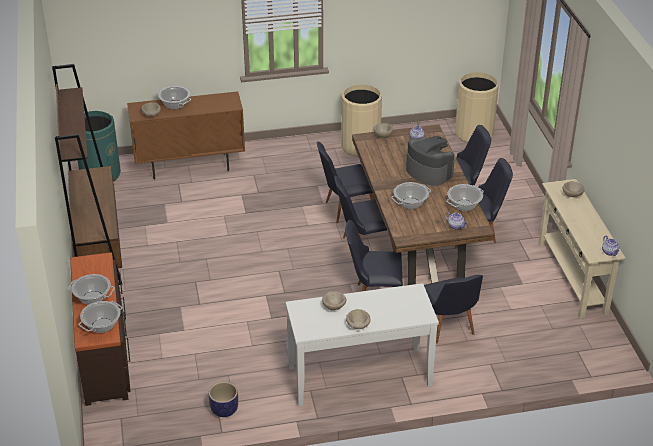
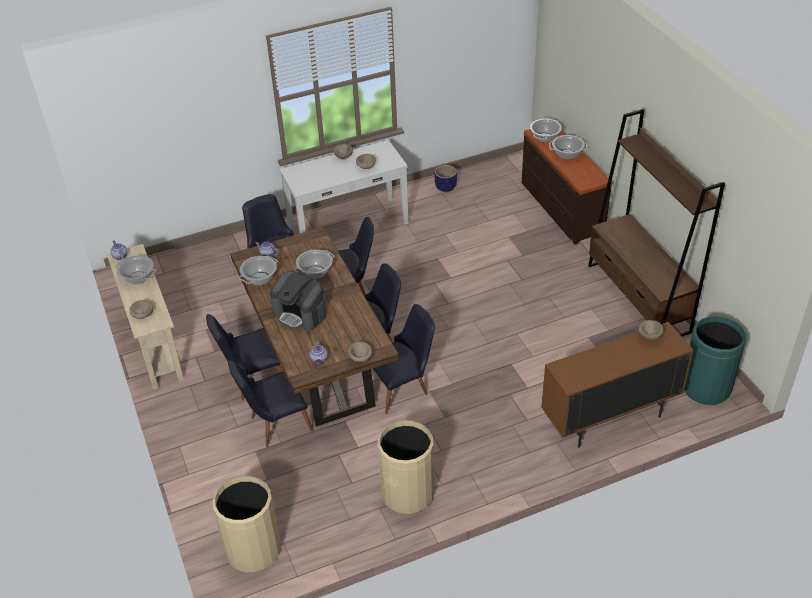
camera: 170 degrees right, 5 degrees up
(175, 105) = (632, 356): cooking pot -> cooking pot (138, 278)

